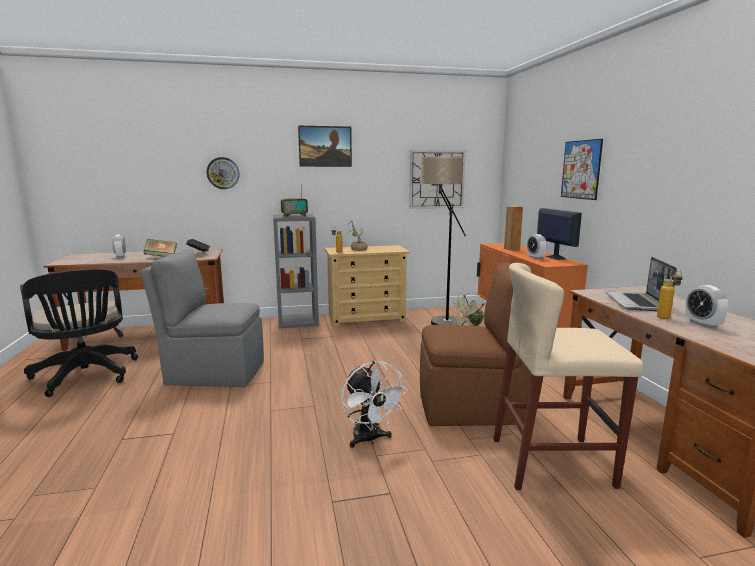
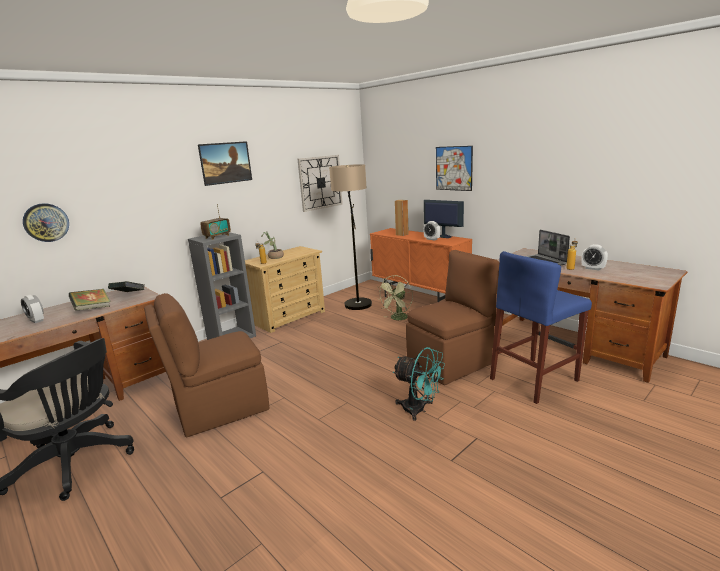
camera: 30 degrees left, 5 degrees up
(213, 373) = (219, 409): grey chair -> brown chair
(223, 173) = (127, 203): wall clock -> wall clock (46, 222)
(369, 439) = (419, 410): white fan -> turquoise fan
(552, 462) = (534, 379): beige stool -> blue stool

